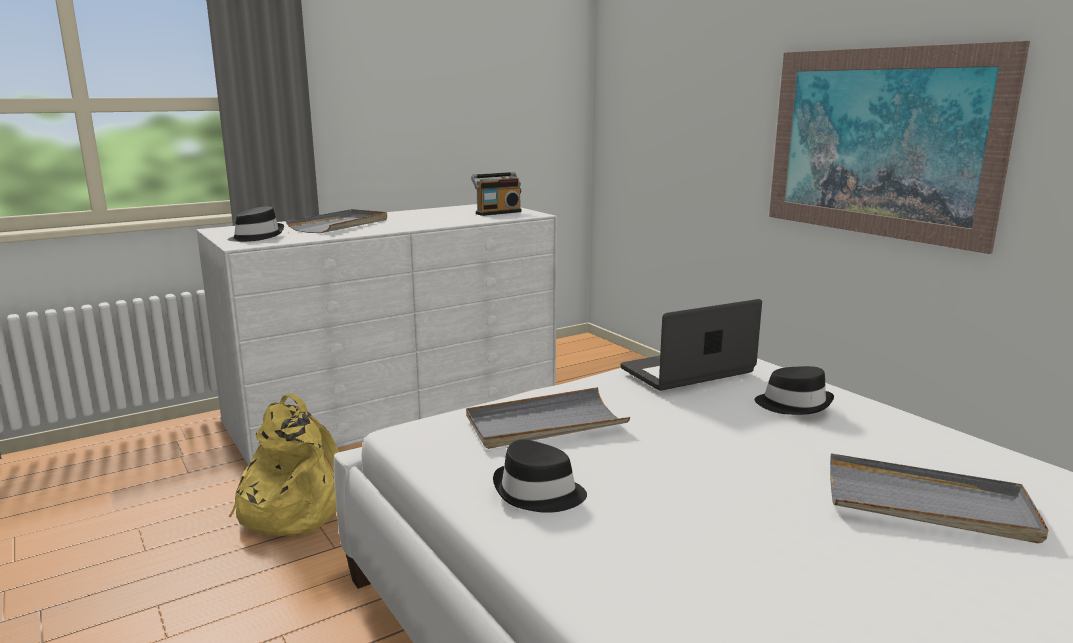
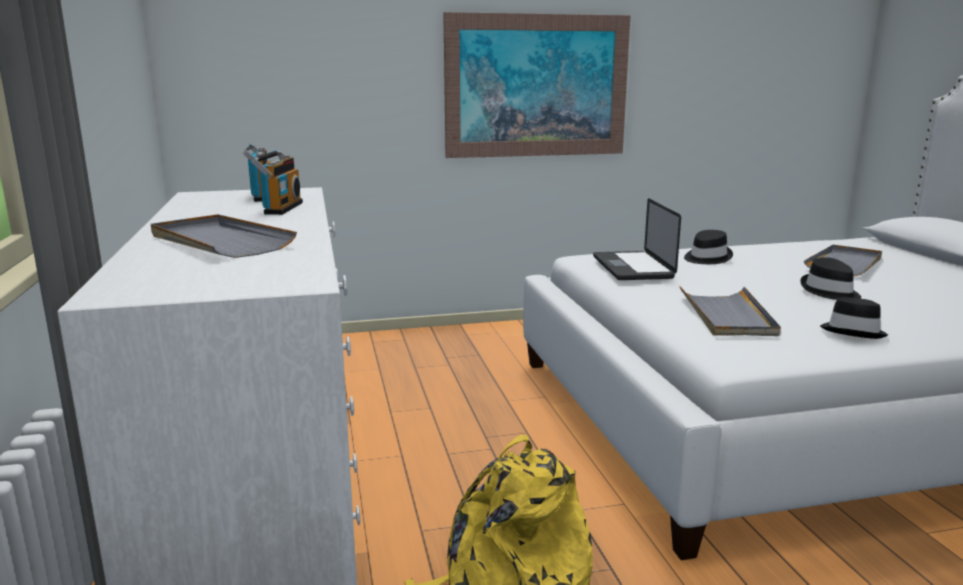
camera: 70 degrees left, 0 degrees up
(256, 236) = (240, 276): black hat -> black hat (829, 291)
(455, 219) = (280, 208): none -> radio

